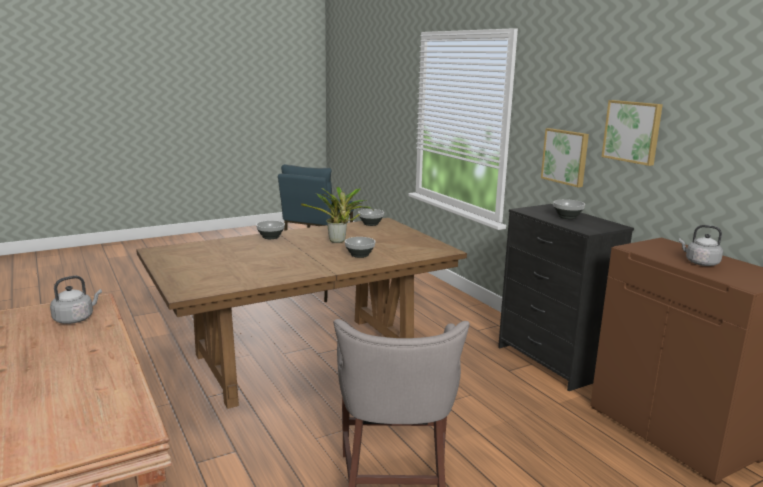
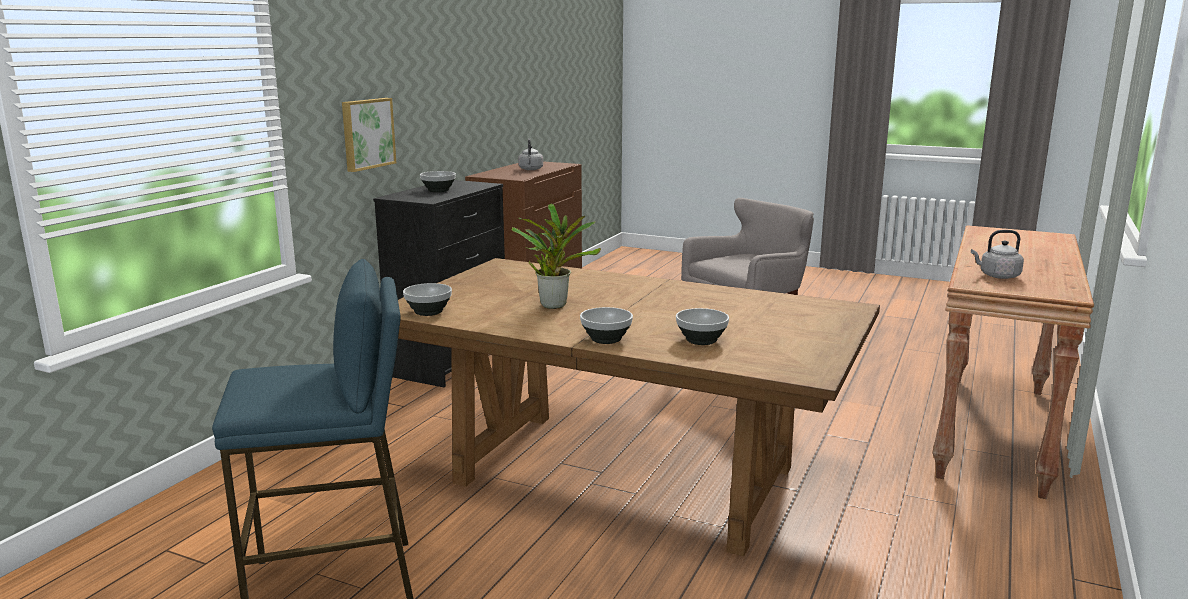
camera: 125 degrees left, 0 degrees up
(359, 255) = (589, 285): bowl -> bowl (702, 340)
(633, 131) = (422, 84): picture -> none

